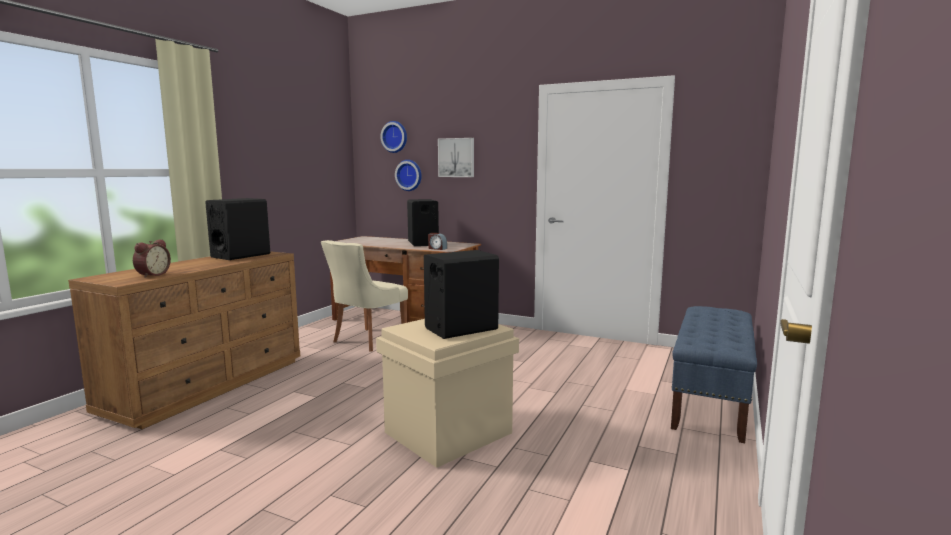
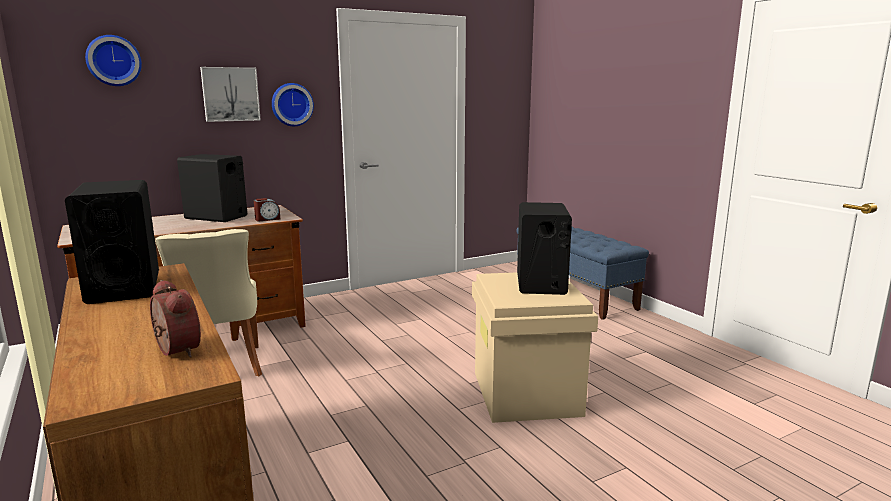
camera: 55 degrees left, 5 degrees up
(409, 175) = (149, 120): wall clock -> wall clock (291, 104)

